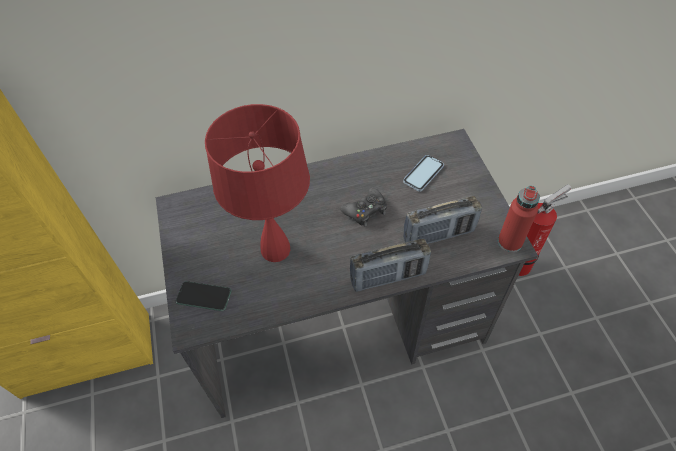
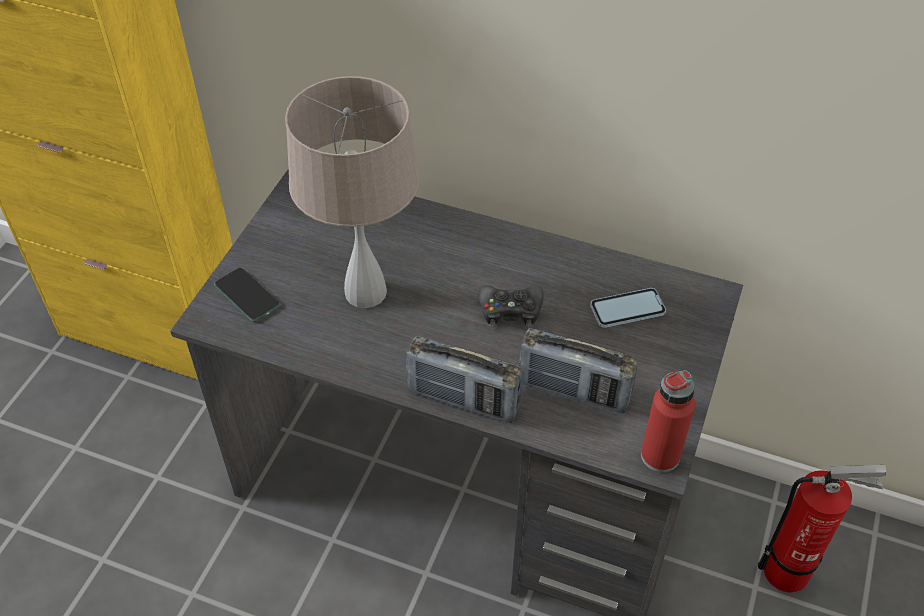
camera: 35 degrees right, 5 degrees down
(276, 249) = (366, 292): red table lamp -> beige table lamp

